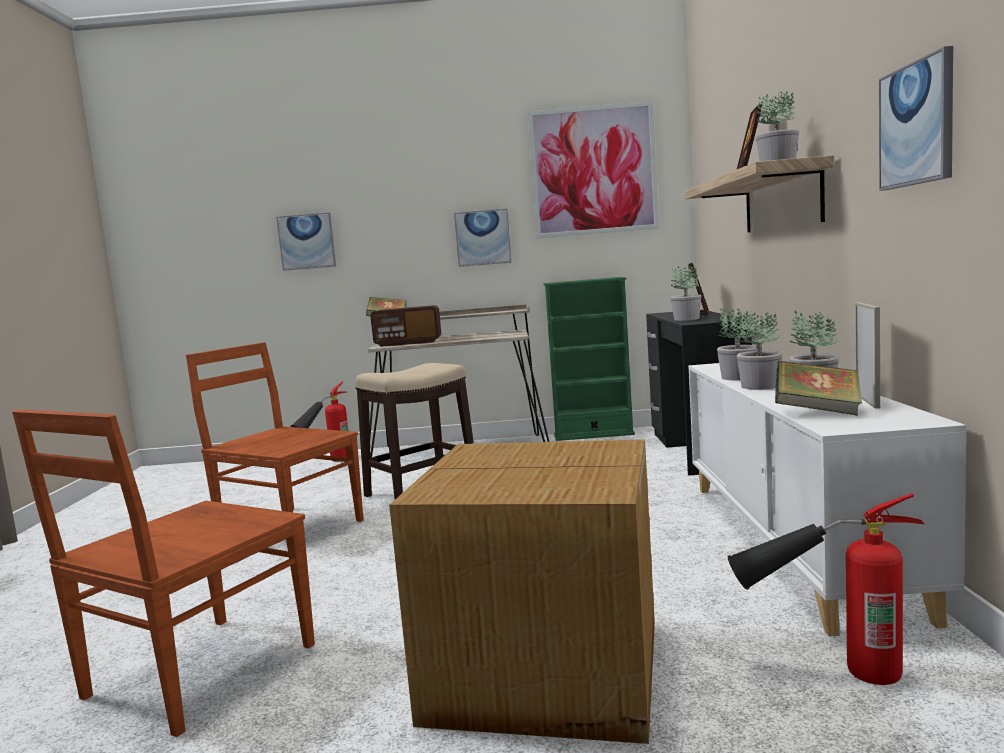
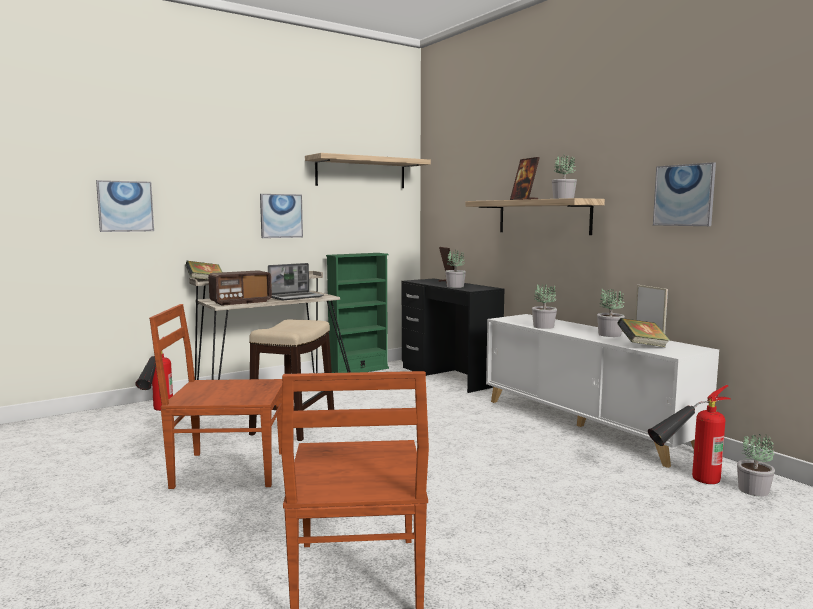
camera: 35 degrees left, 0 degrees up
(480, 337) = (296, 297): none -> laptop
(549, 671) = (576, 516): cardboard box -> none
(593, 170) = (361, 173): picture -> shelf
(760, 386) = (572, 332): potted plant -> potted plant (754, 490)

